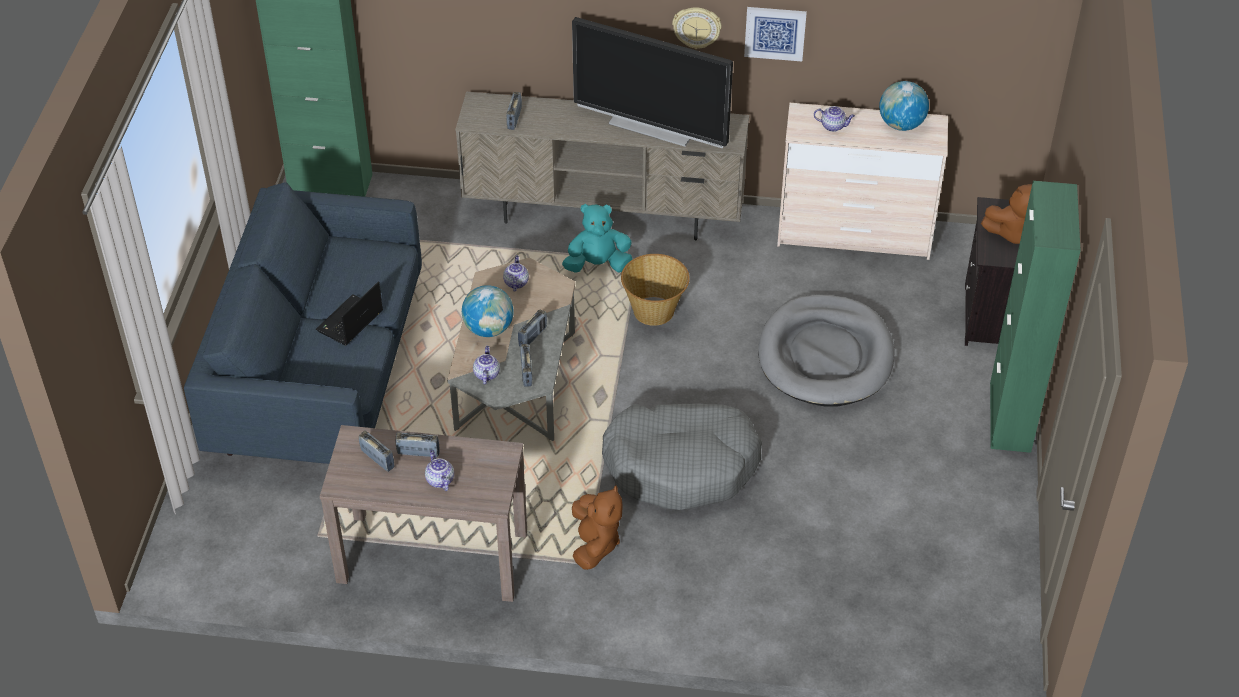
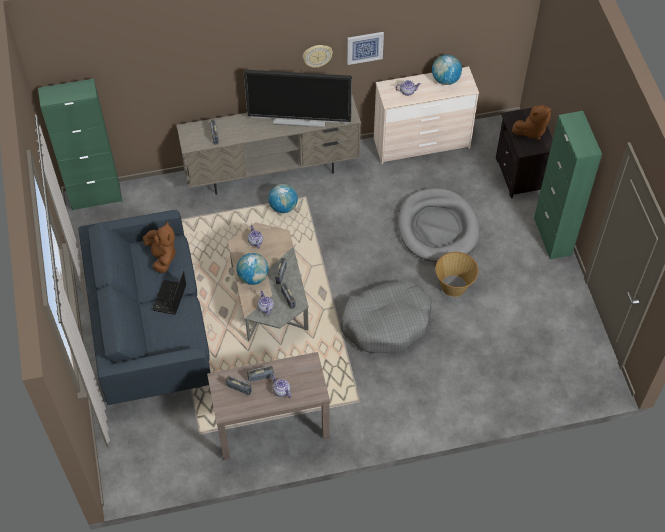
camera: 20 degrees left, 10 degrees up
(595, 544) = (360, 387): brown plush toy -> brown plush toy (162, 257)
(598, 265) = (283, 207): turquoise plush toy -> globe
(654, 311) = (329, 227): basket -> basket (454, 286)

